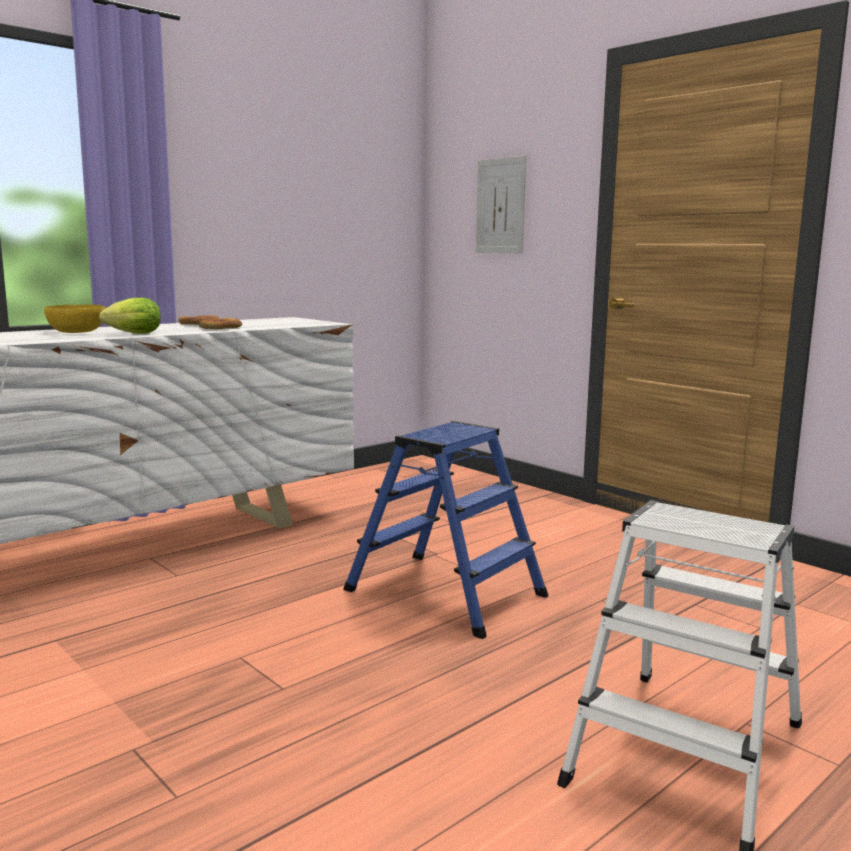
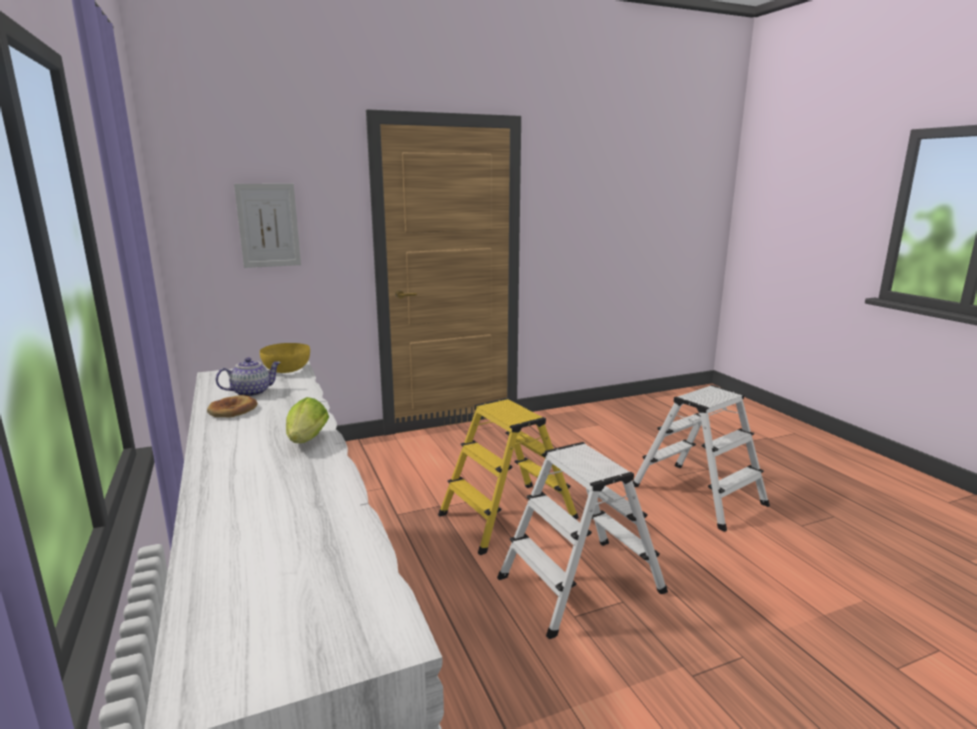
camera: 70 degrees left, 5 degrees up
(77, 332) = (250, 469): yellow bowl -> yellow bowl (287, 369)
(220, 328) = (290, 404): bread -> none
(246, 323) = (251, 392): none -> teapot
(310, 655) = (580, 584): none -> white step ladder
(445, 592) = (507, 516): blue step ladder -> yellow step ladder

